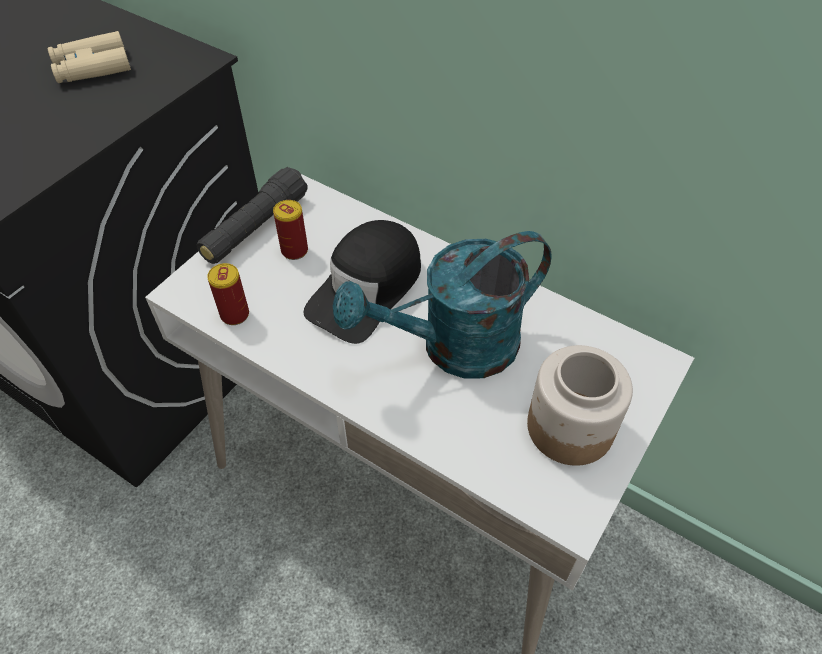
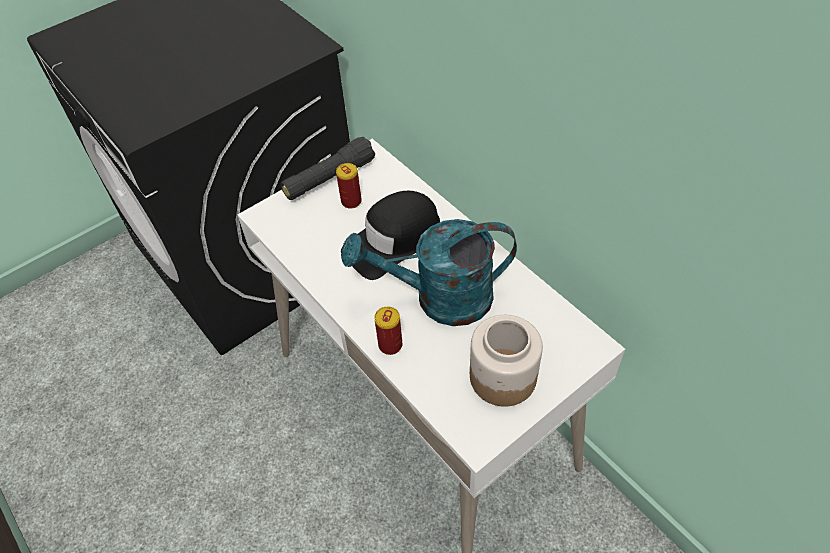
camera: 20 degrees right, 0 degrees up
(92, 67) = (240, 41): beige binoculars -> none
(235, 314) = (293, 240): can -> can (390, 345)

